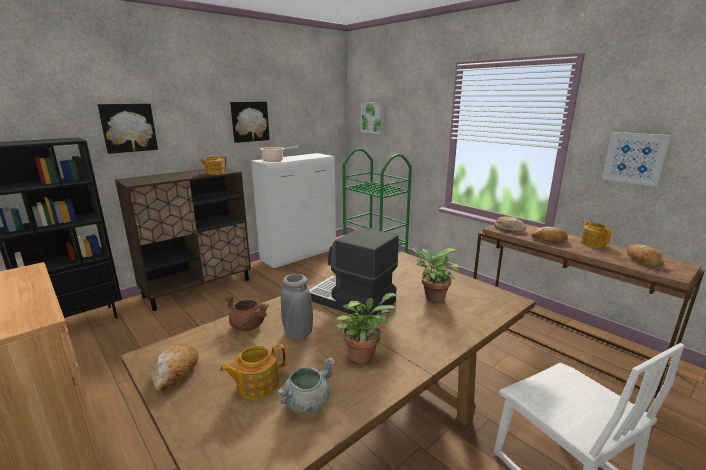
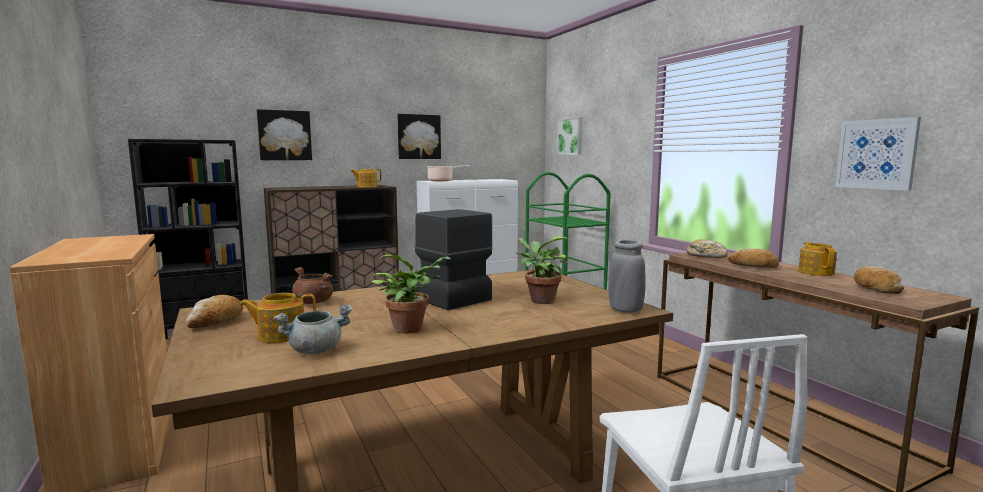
camera: 15 degrees right, 10 degrees down
(298, 333) = (358, 310): grey vase -> grey vase (625, 310)

